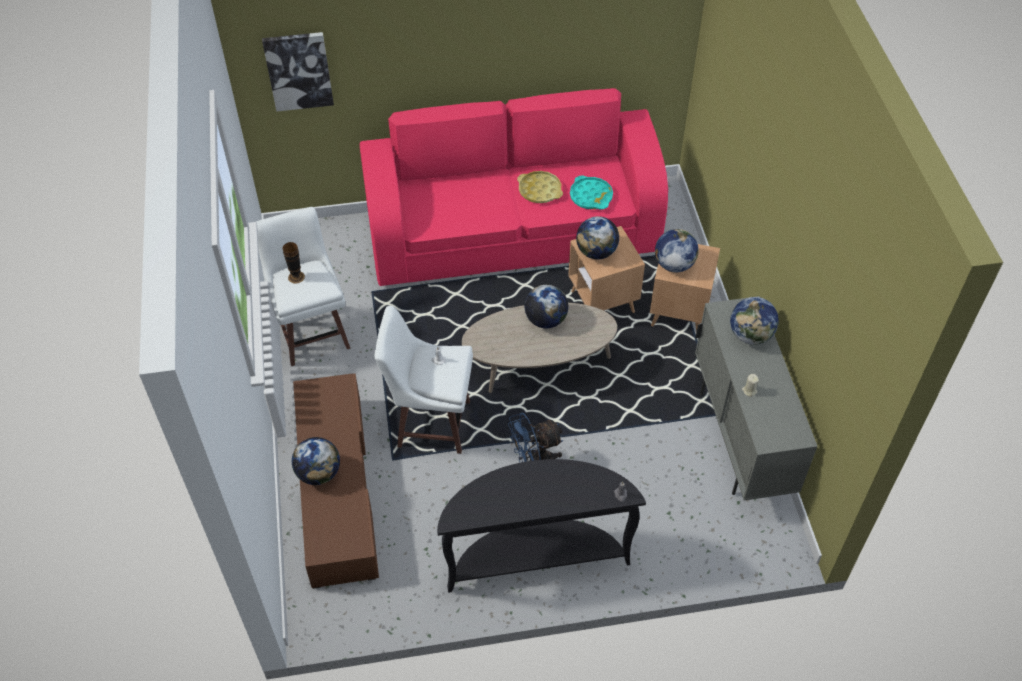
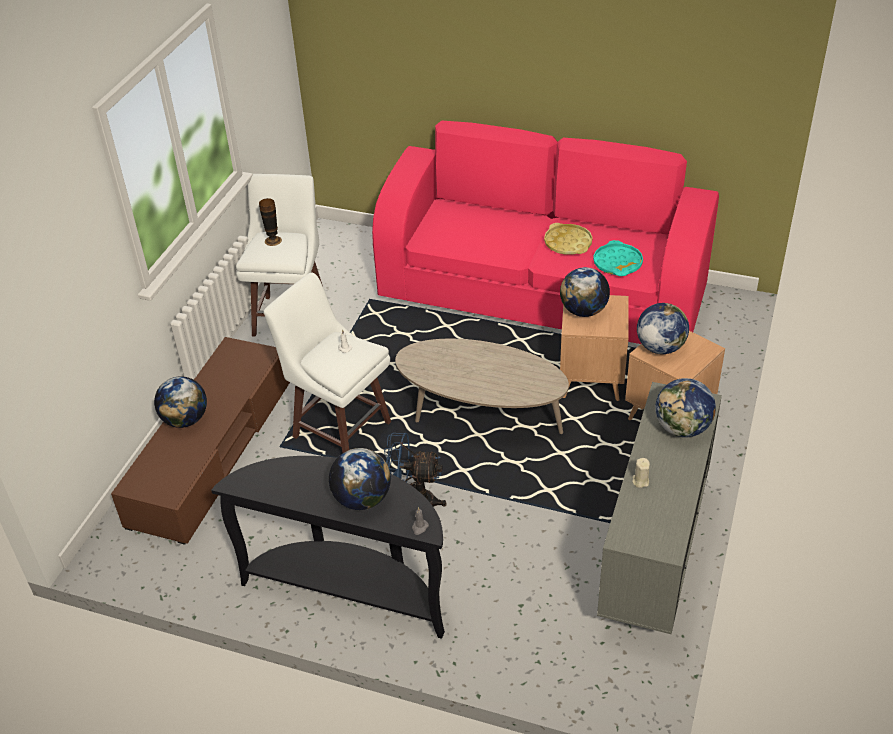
camera: 30 degrees right, 10 degrees down
(298, 70) = (356, 50): picture -> none
(545, 320) = (495, 361): globe -> globe (362, 499)

